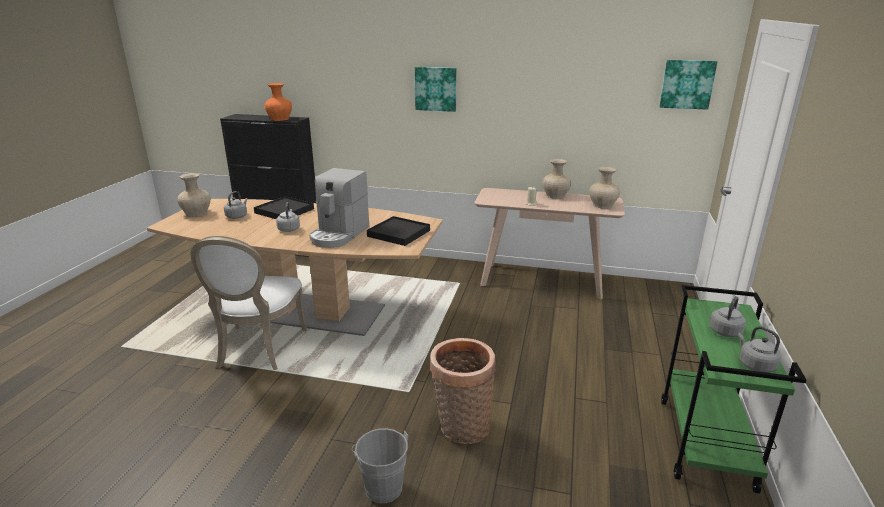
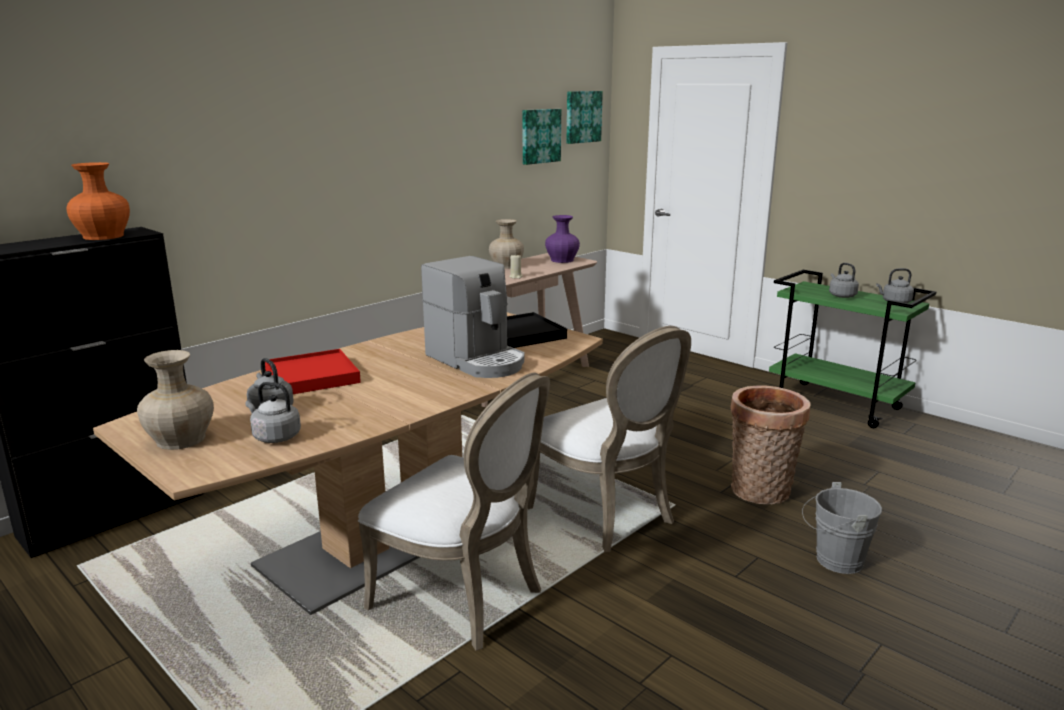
camera: 60 degrees left, 5 degrees down
(284, 211) = (312, 377): black tray -> red tray
(289, 229) = (403, 383): grey kettle -> grey kettle (274, 436)
(374, 369) = (607, 515): none -> white chair
(436, 89) = (350, 147): picture -> picture (540, 136)
(603, 205) = (562, 260): beige vase -> purple vase

